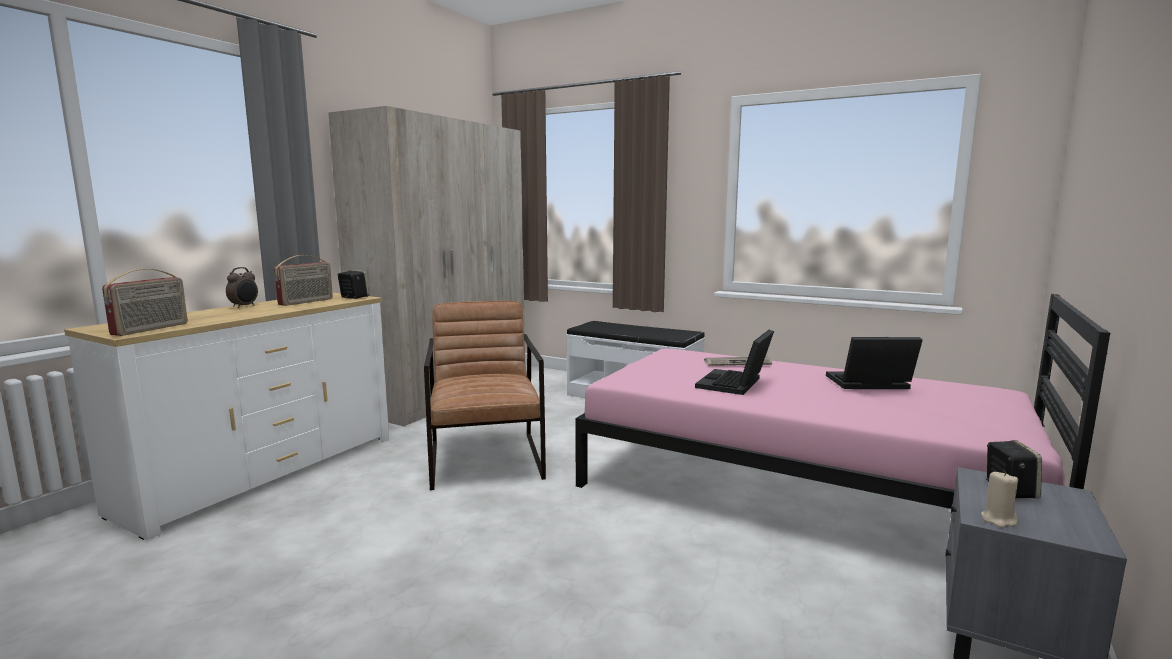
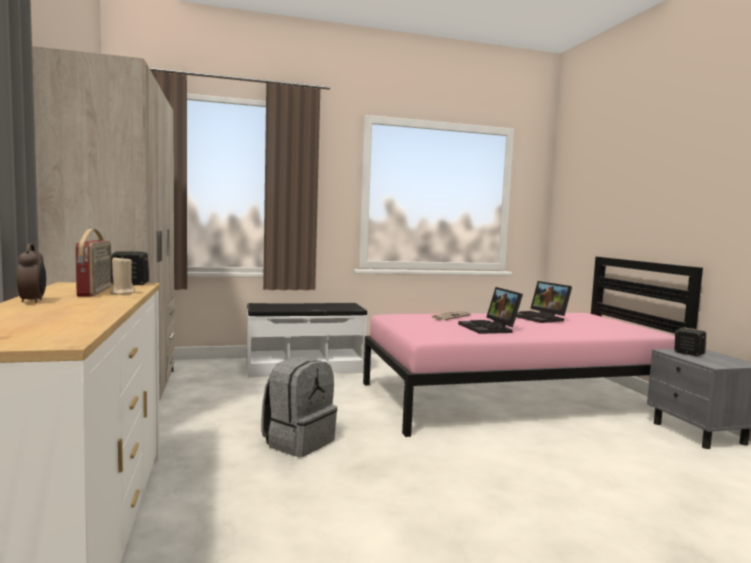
camera: 45 degrees left, 5 degrees down
(151, 329) = (63, 333): radio -> none
(486, 460) = (298, 442): brown armchair -> grey backpack
(867, 384) = (541, 318): laptop -> laptop turned 75 degrees counterclockwise
(998, 520) = (718, 365): beige candle -> beige candle (122, 293)

